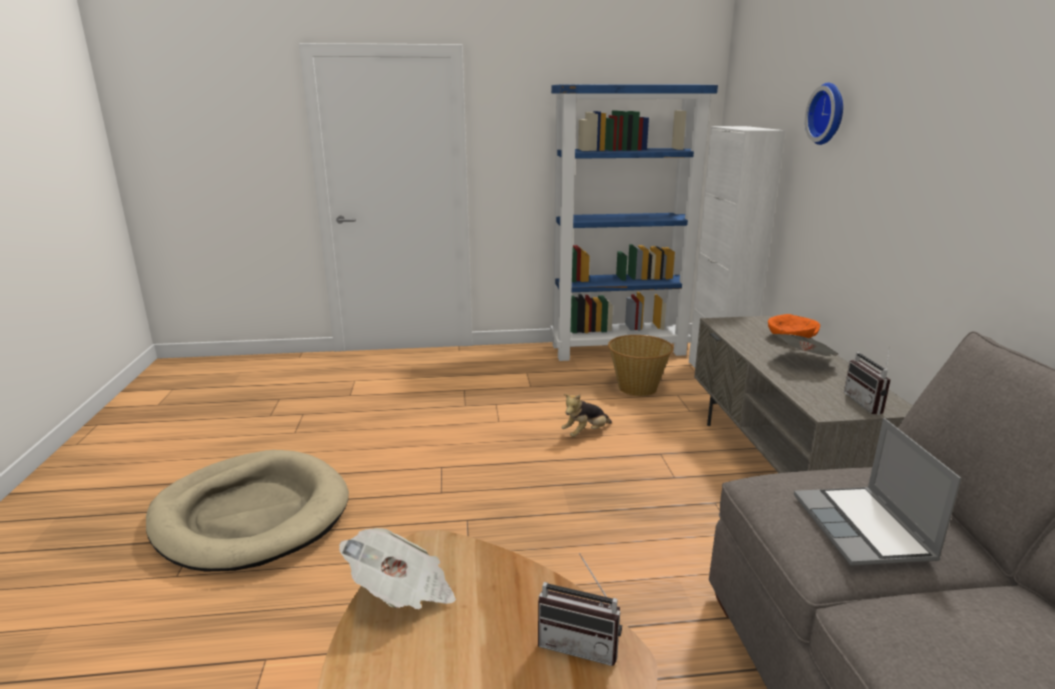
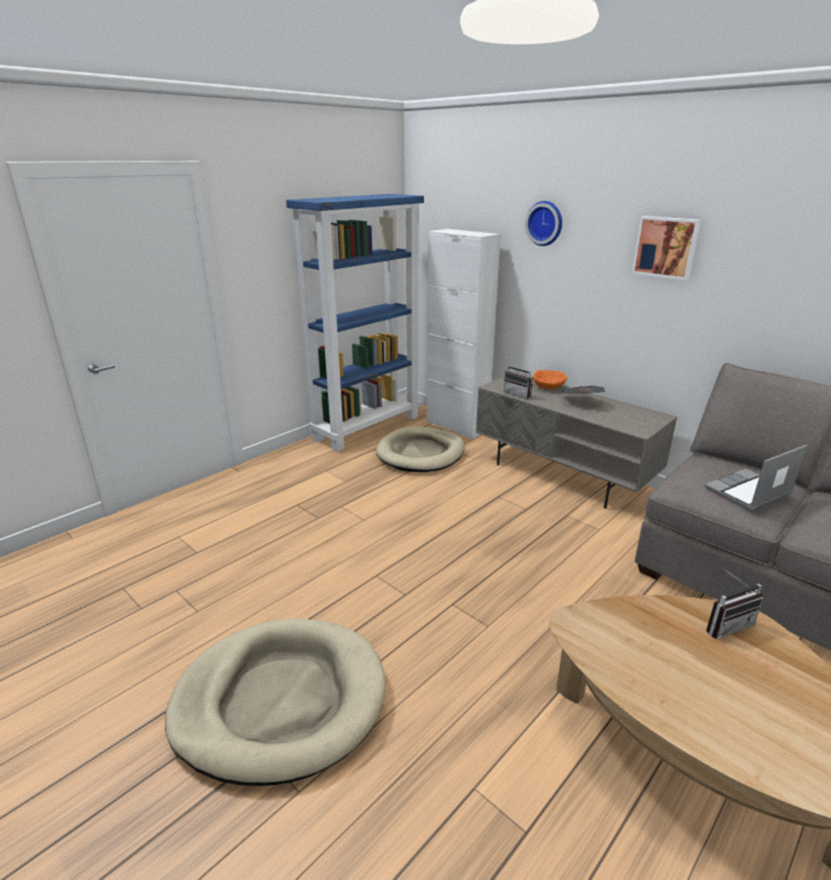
camera: 40 degrees left, 5 degrees up
(402, 592) = (611, 659): newspaper -> none
(585, 433) = (436, 502): plush toy -> none
(637, 387) = (421, 453): basket -> beige dog bed
(864, 529) = (748, 492): laptop -> laptop turned 105 degrees clockwise
(868, 404) = (648, 419): radio -> radio (519, 394)
(947, 142) = (666, 247): none -> picture

